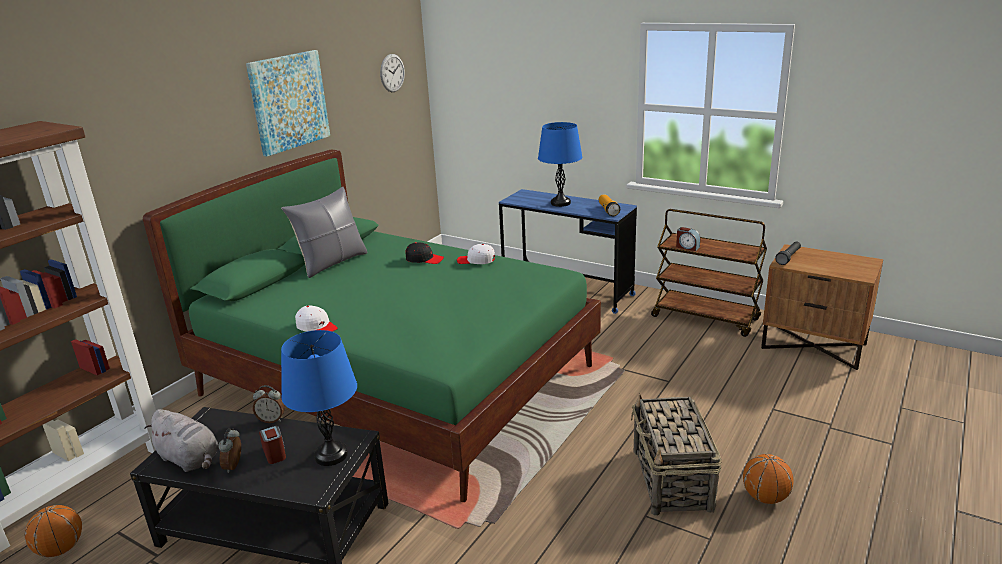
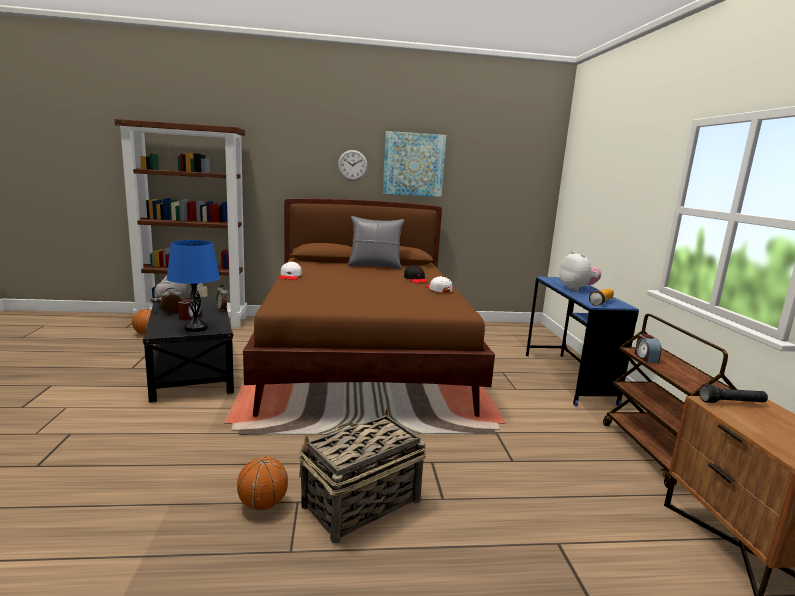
camera: 50 degrees right, 10 degrees down
(392, 73) = (520, 169): wall clock -> wall clock (352, 165)
(397, 380) = (364, 357): green bed -> brown bed
(560, 203) = (577, 289): blue table lamp -> plush toy
(765, 497) = (388, 576): basketball -> basketball (263, 504)

